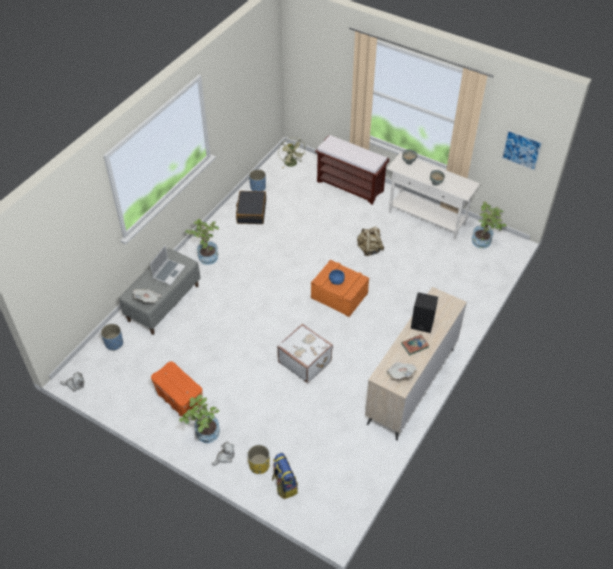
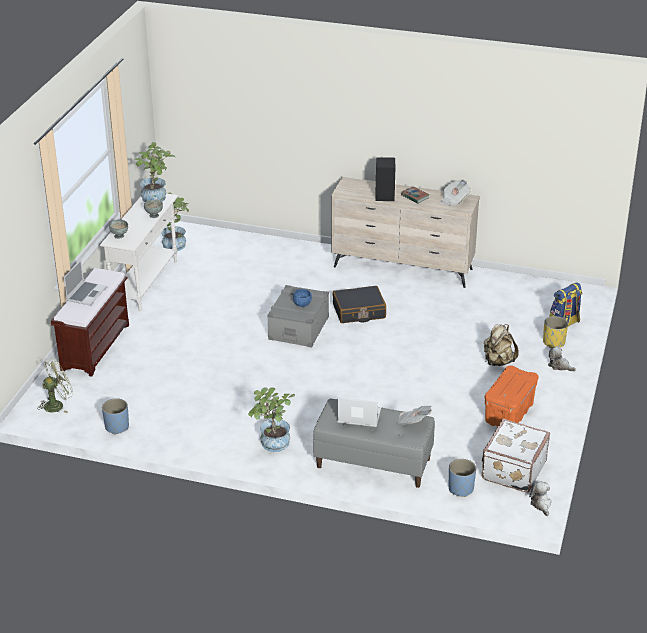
camera: 105 degrees left, 15 degrees down
(204, 435) = (543, 385): potted plant -> potted plant (156, 199)
(251, 212) = (171, 423): black suitcase -> black suitcase (359, 311)
(305, 361) = (407, 336): white suitcase -> white suitcase (512, 470)
(339, 295) = (298, 327): orange storage box -> grey storage box
(352, 150) = (86, 294): none -> laptop
(369, 249) = (213, 317): beige backpack -> beige backpack (498, 361)
(521, 150) = (140, 122): picture -> none

